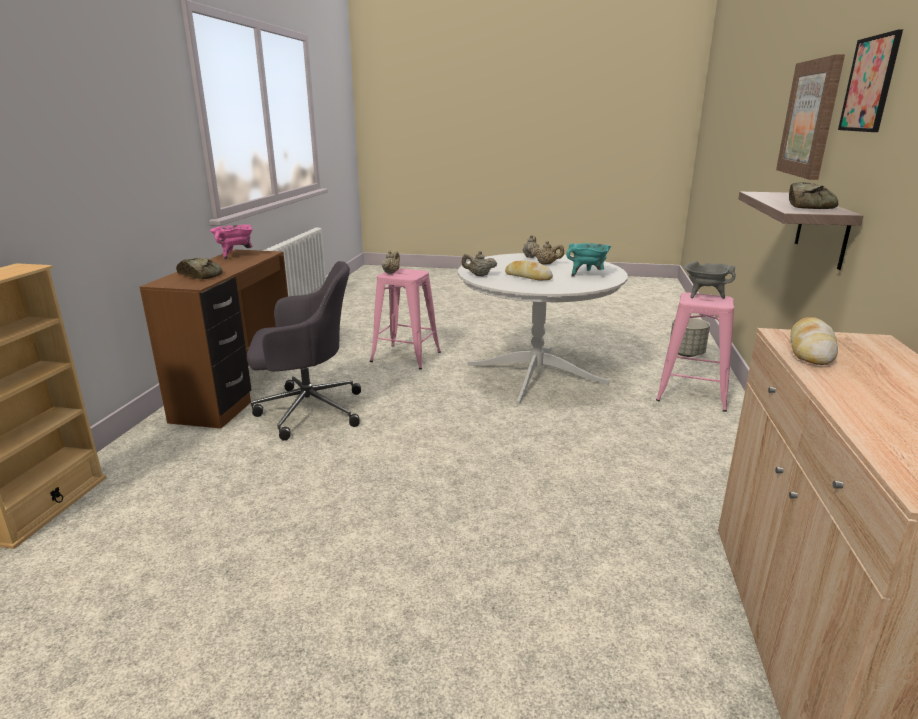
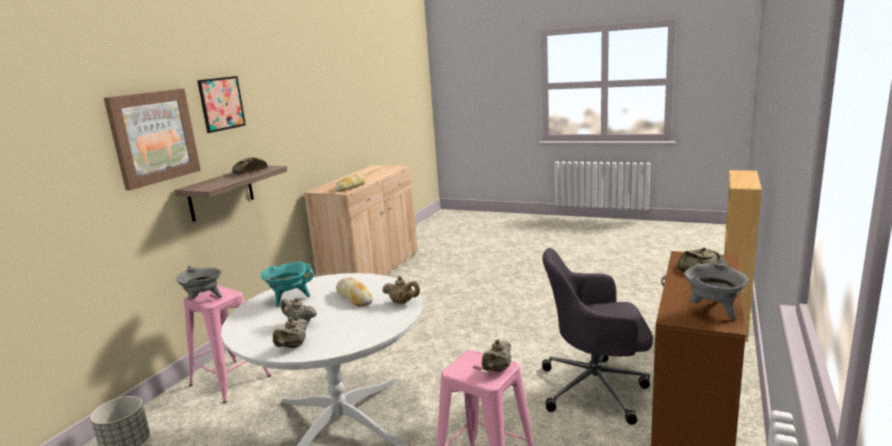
camera: 165 degrees left, 5 degrees down
(235, 255) = (714, 311): pink cooking pot -> grey cooking pot

